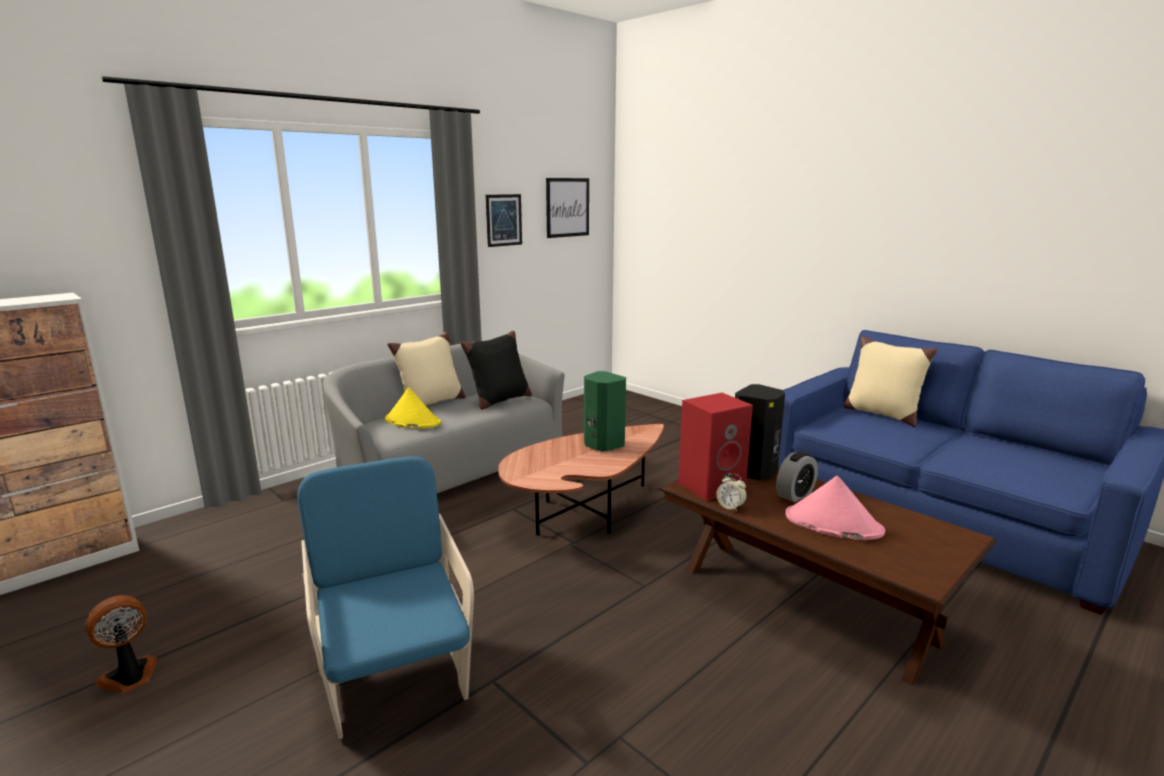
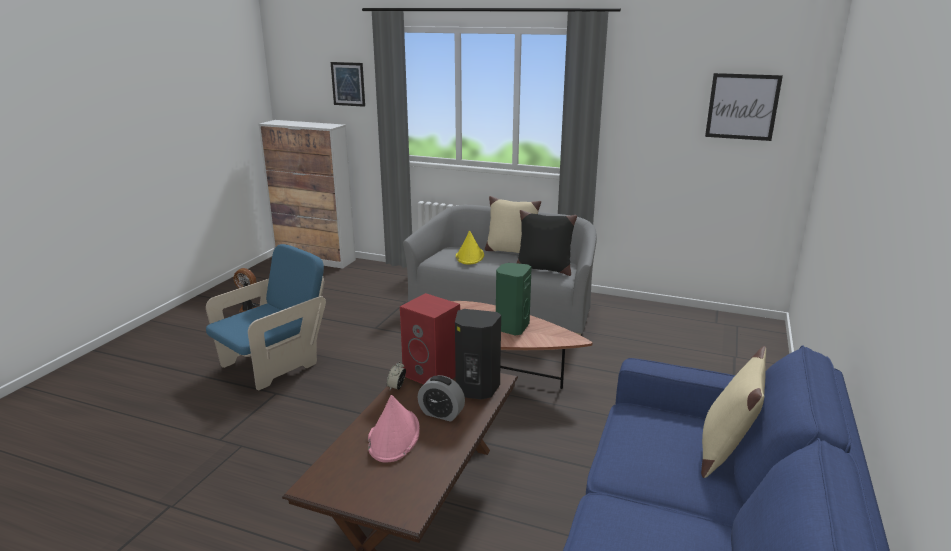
camera: 65 degrees right, 5 degrees up
(504, 220) = (649, 112): picture -> picture (348, 84)

